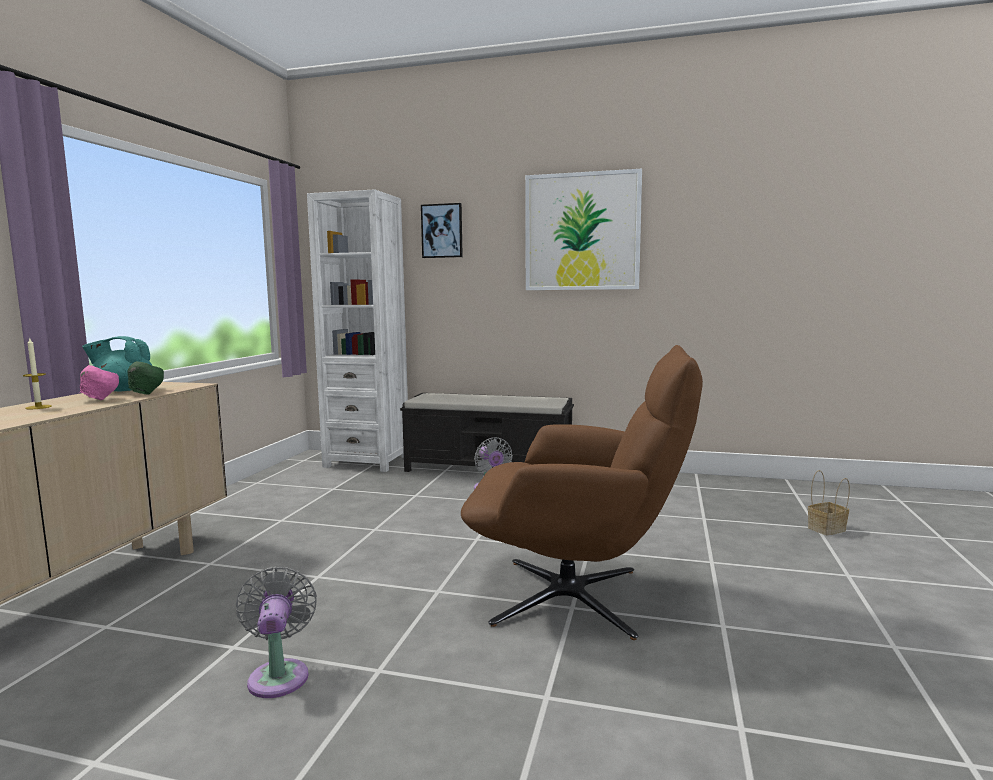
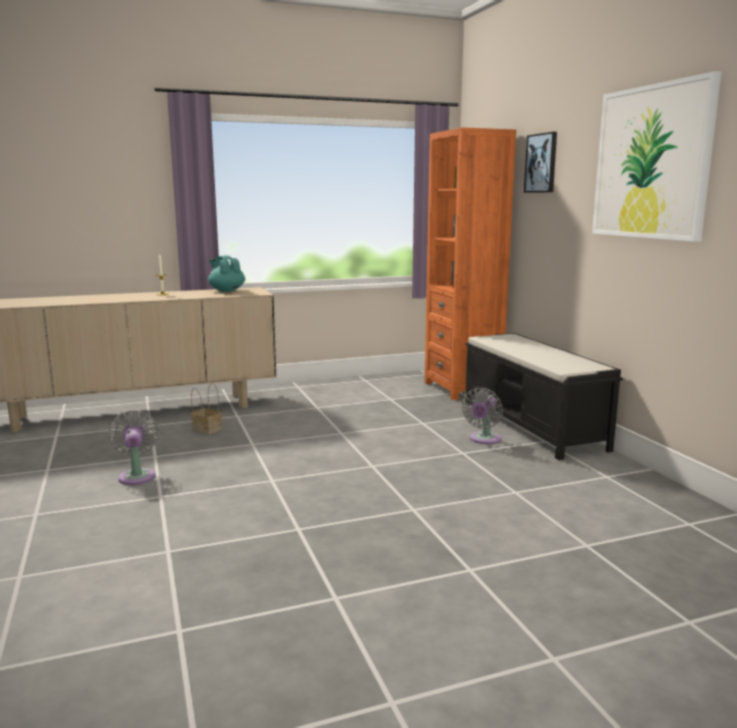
camera: 55 degrees right, 5 degrees up
(100, 399) = (193, 295): pink bowl -> none
(146, 394) = (218, 295): green bowl -> none
(279, 675) = (137, 475): grey fan -> grey fan turned 60 degrees counterclockwise
(367, 461) = (462, 388): white bookcase -> orange bookcase
(574, 597) = (315, 525): brown armchair -> none
(826, 529) = (693, 630): basket -> basket (206, 429)

